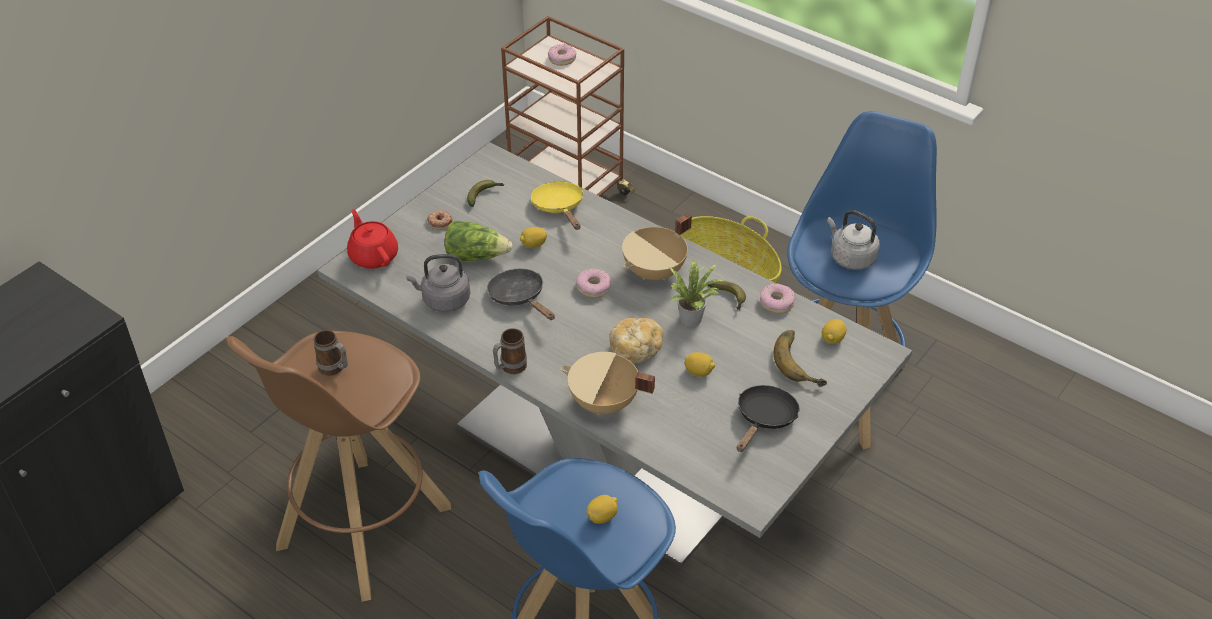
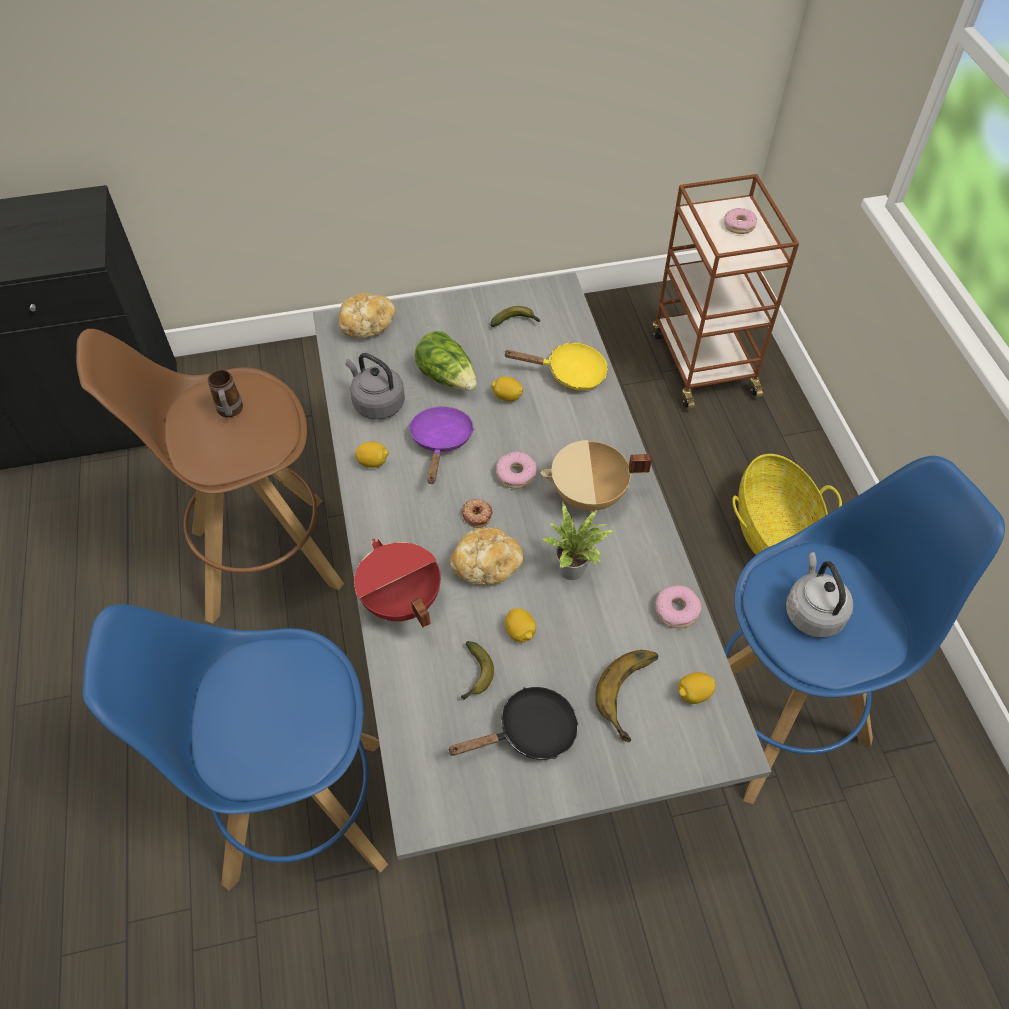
camera: 40 degrees right, 10 degrees up
(373, 255) = (367, 325): red teapot -> bread
(440, 222) = (452, 325): donut -> donut (477, 514)
(509, 368) = (360, 507): mug -> none
(519, 297) = (441, 442): black frying pan -> purple frying pan
(559, 207) = (569, 373): yellow frying pan -> yellow frying pan turned 75 degrees clockwise
(602, 517) = (278, 718): lemon -> lemon (373, 462)
(603, 403) = (400, 601): beige cooking pot -> red cooking pot
(729, 298) = (633, 572): banana -> banana (475, 675)

